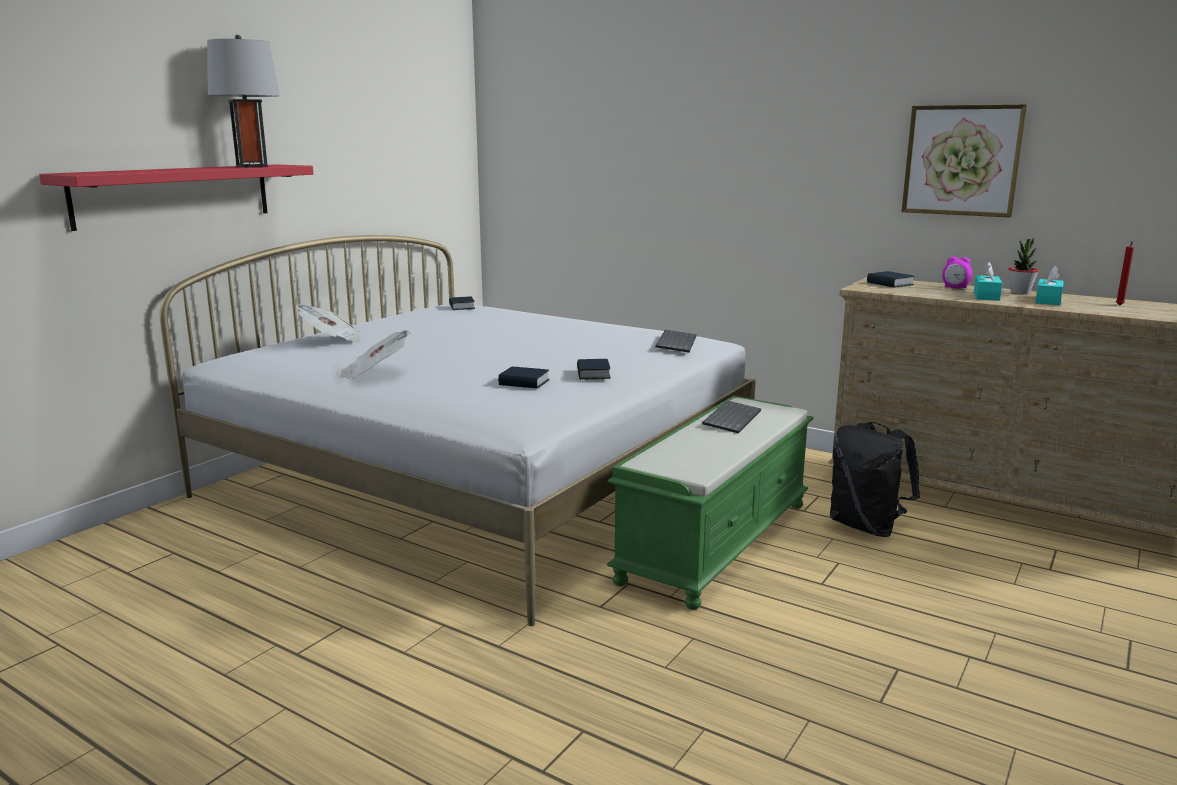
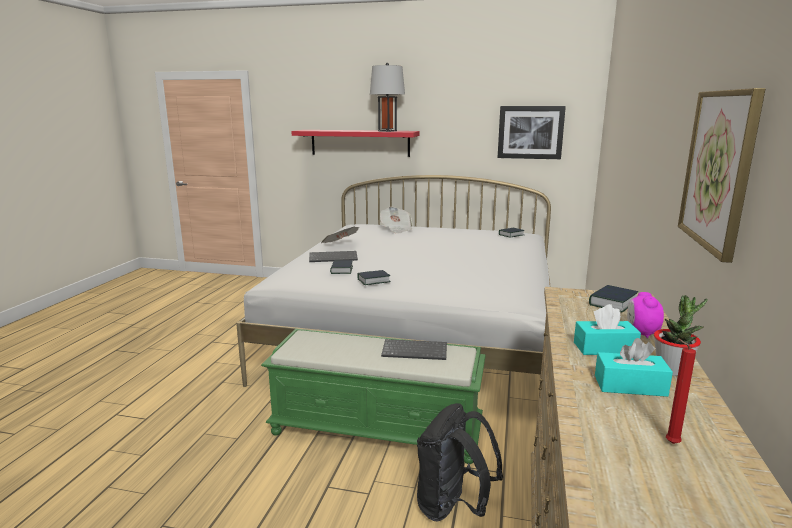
camera: 70 degrees right, 0 degrees up
(414, 159) = (530, 132): none -> picture
(675, 343) = (485, 290): keyboard -> keyboard (334, 257)

